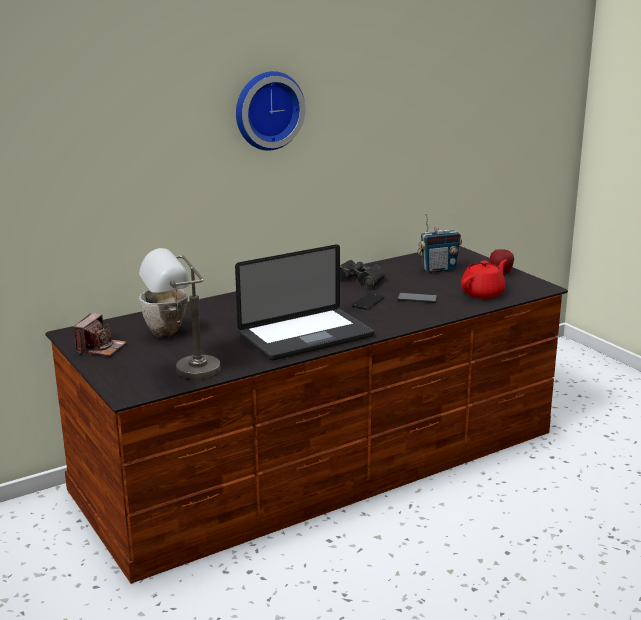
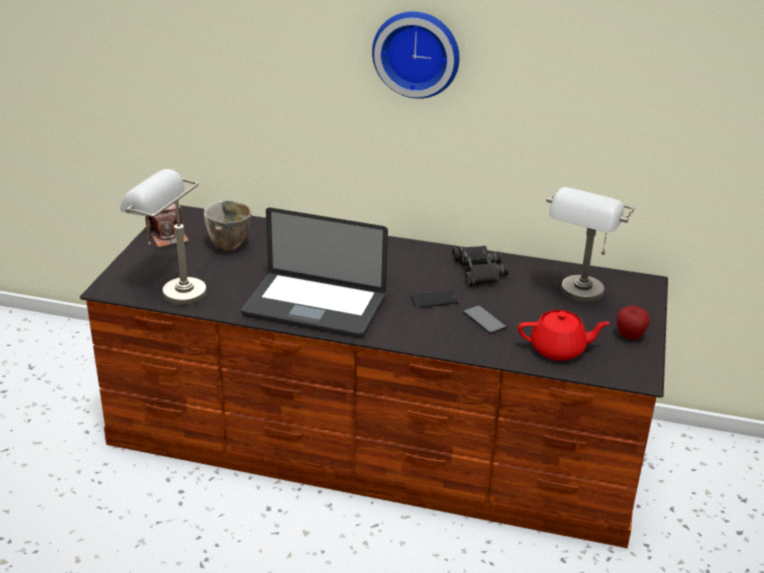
camera: 45 degrees right, 10 degrees up
(438, 269) = (578, 298): radio -> grey table lamp

